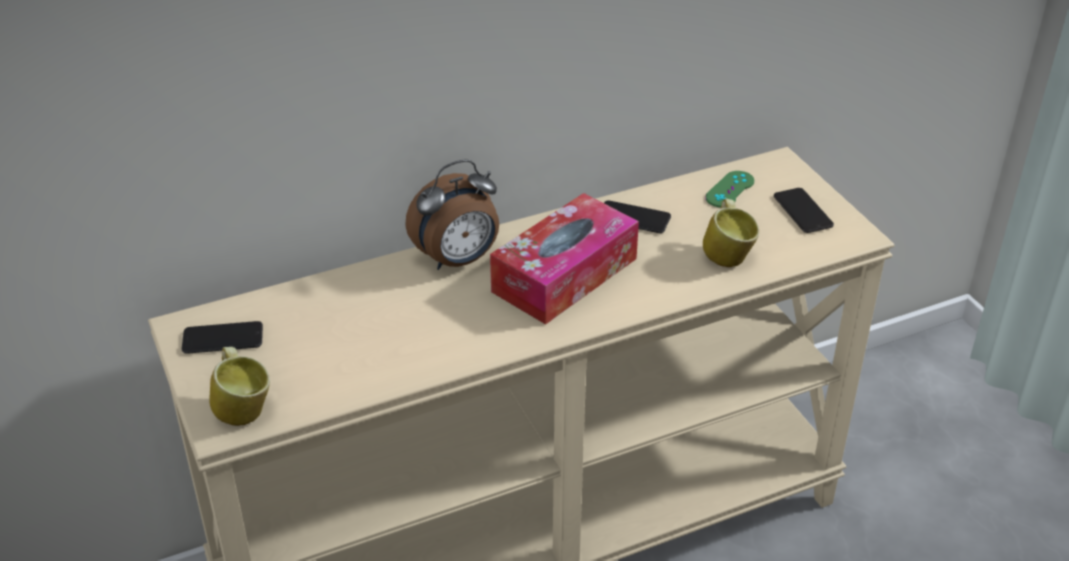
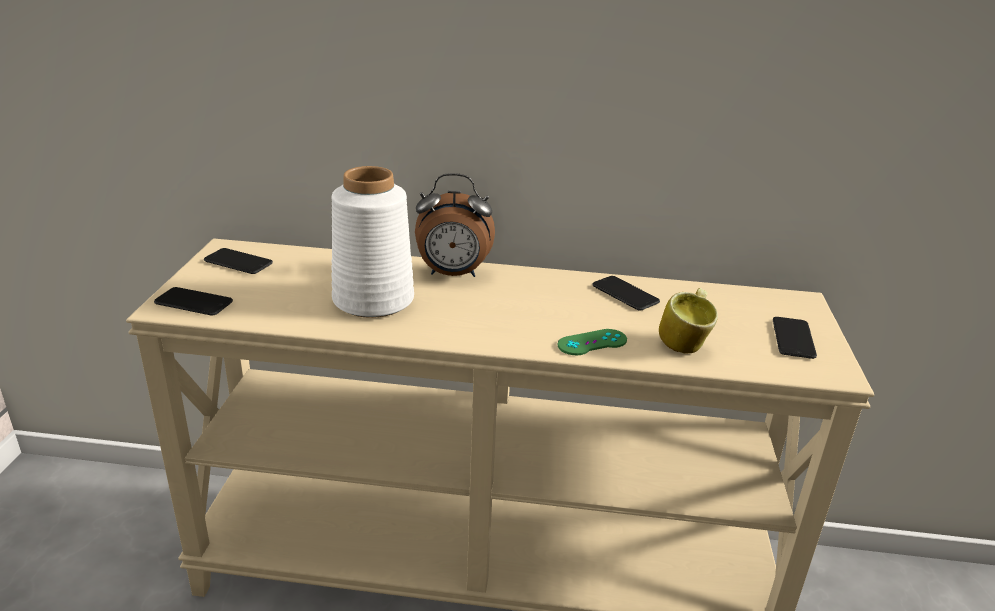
camera: 30 degrees right, 10 degrees down
(243, 408) = (193, 302): mug -> phone
(416, 325) = (372, 299): none -> white vase
(564, 275) = (524, 309): tissue box -> none
(730, 189) = (734, 303): green game controller -> green game controller (592, 342)

